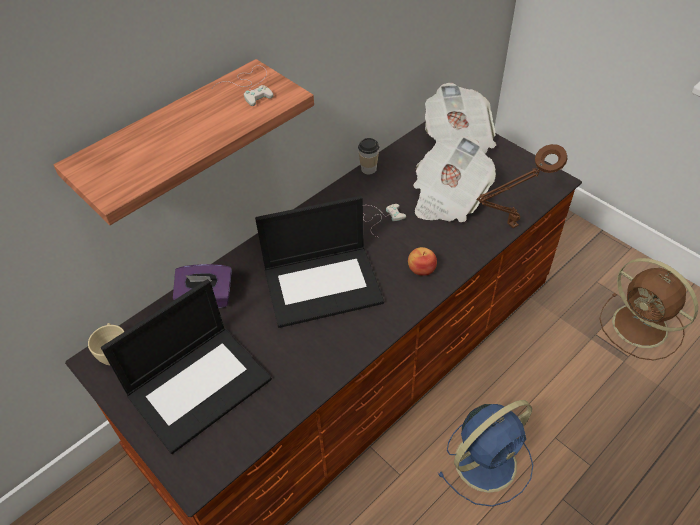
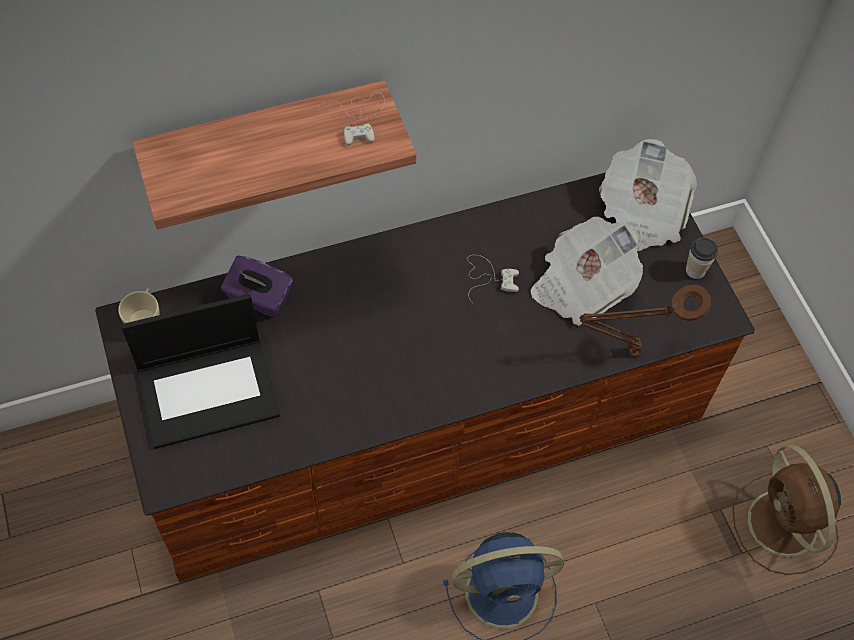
camera: 20 degrees right, 10 degrees up
(323, 284) = (385, 334): laptop -> none
(368, 169) = (512, 209): cup -> cup (695, 270)
(421, 269) = (498, 362): apple -> none

